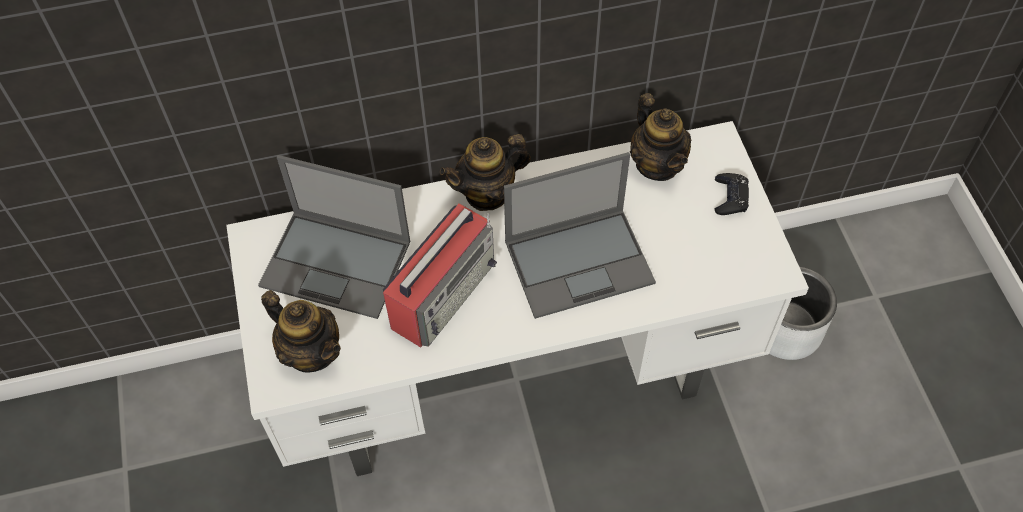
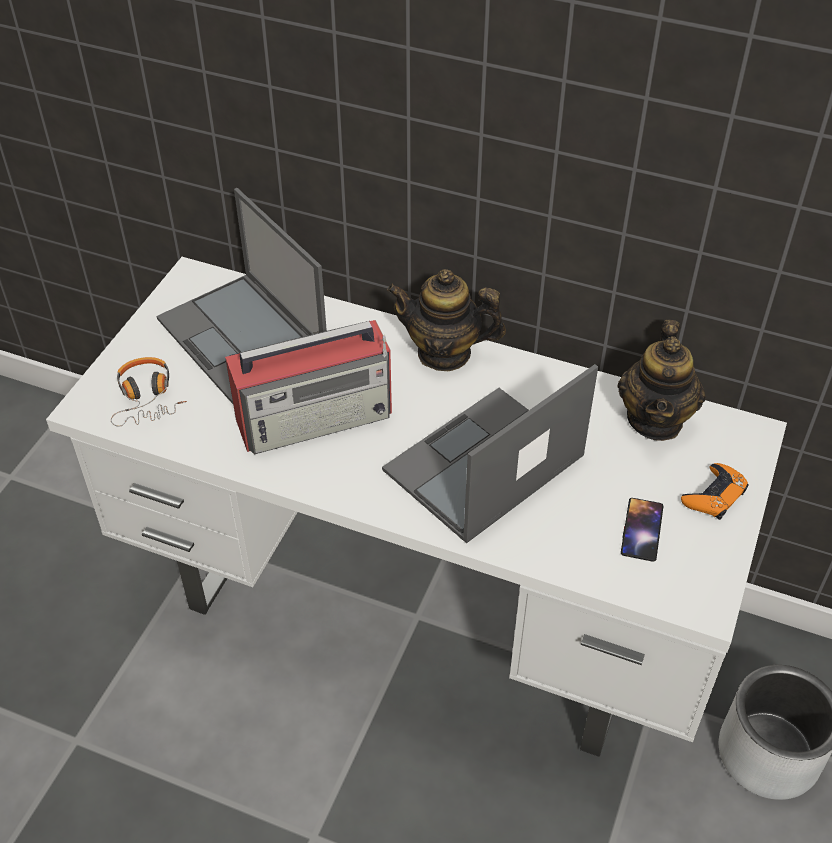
camera: 35 degrees right, 10 degrees down
(311, 352) = (147, 398): teapot -> headphones
(580, 261) = (482, 465): laptop -> laptop turned 120 degrees clockwise
(708, 246) = (641, 530): none -> phone
(730, 197) = (714, 496): black game controller -> orange game controller

